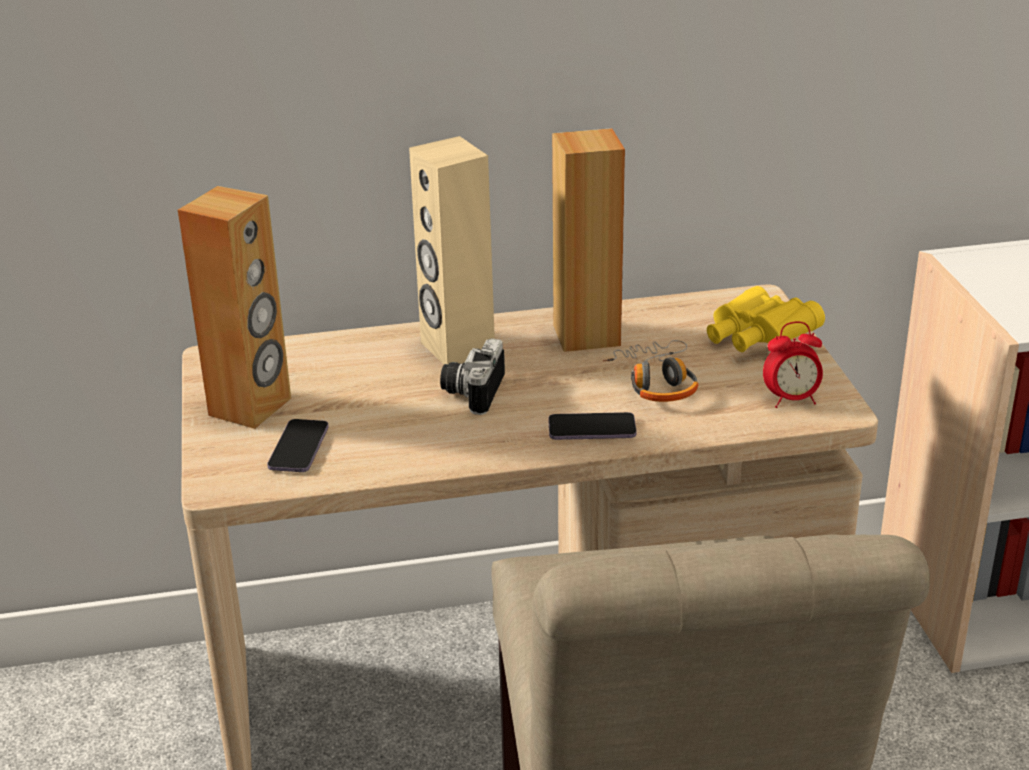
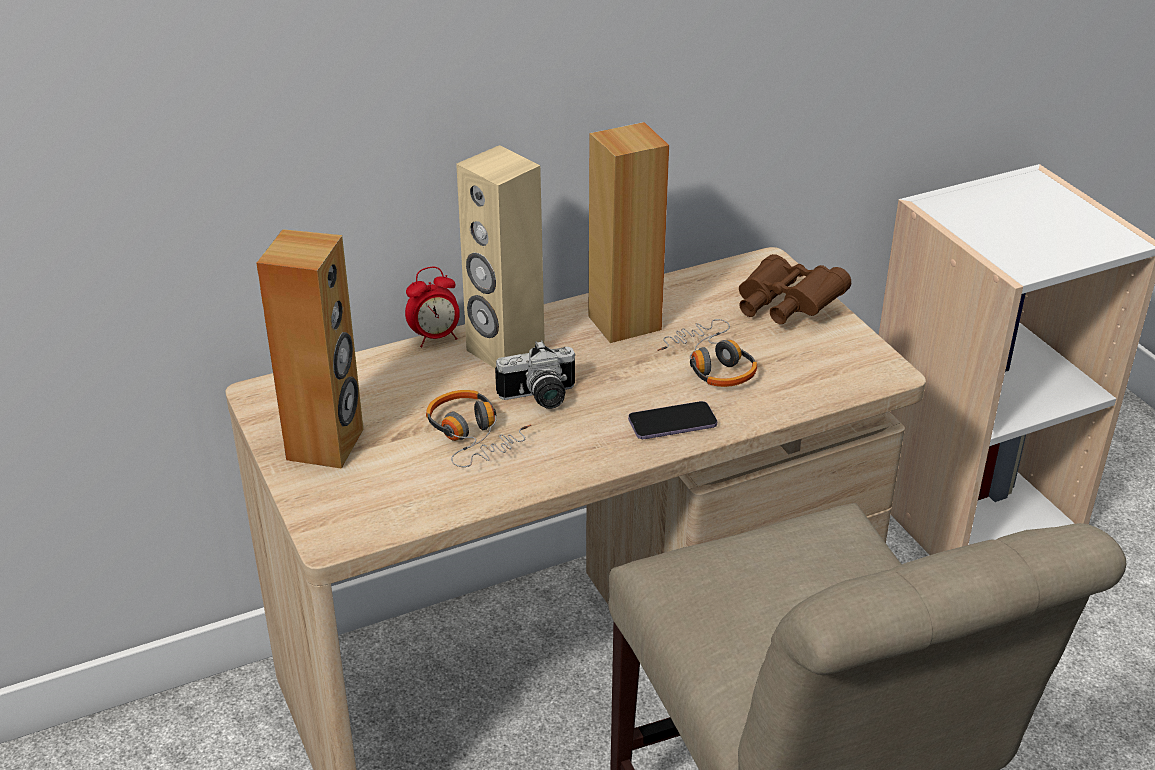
camera: 15 degrees left, 5 degrees up
(298, 448) = (396, 484): phone -> none
(391, 417) = (473, 436): none -> headphones
(471, 392) = (540, 398): camera -> camera turned 105 degrees counterclockwise
(757, 340) = (785, 308): yellow binoculars -> brown binoculars
(791, 400) = (841, 367): alarm clock -> alarm clock (435, 337)

